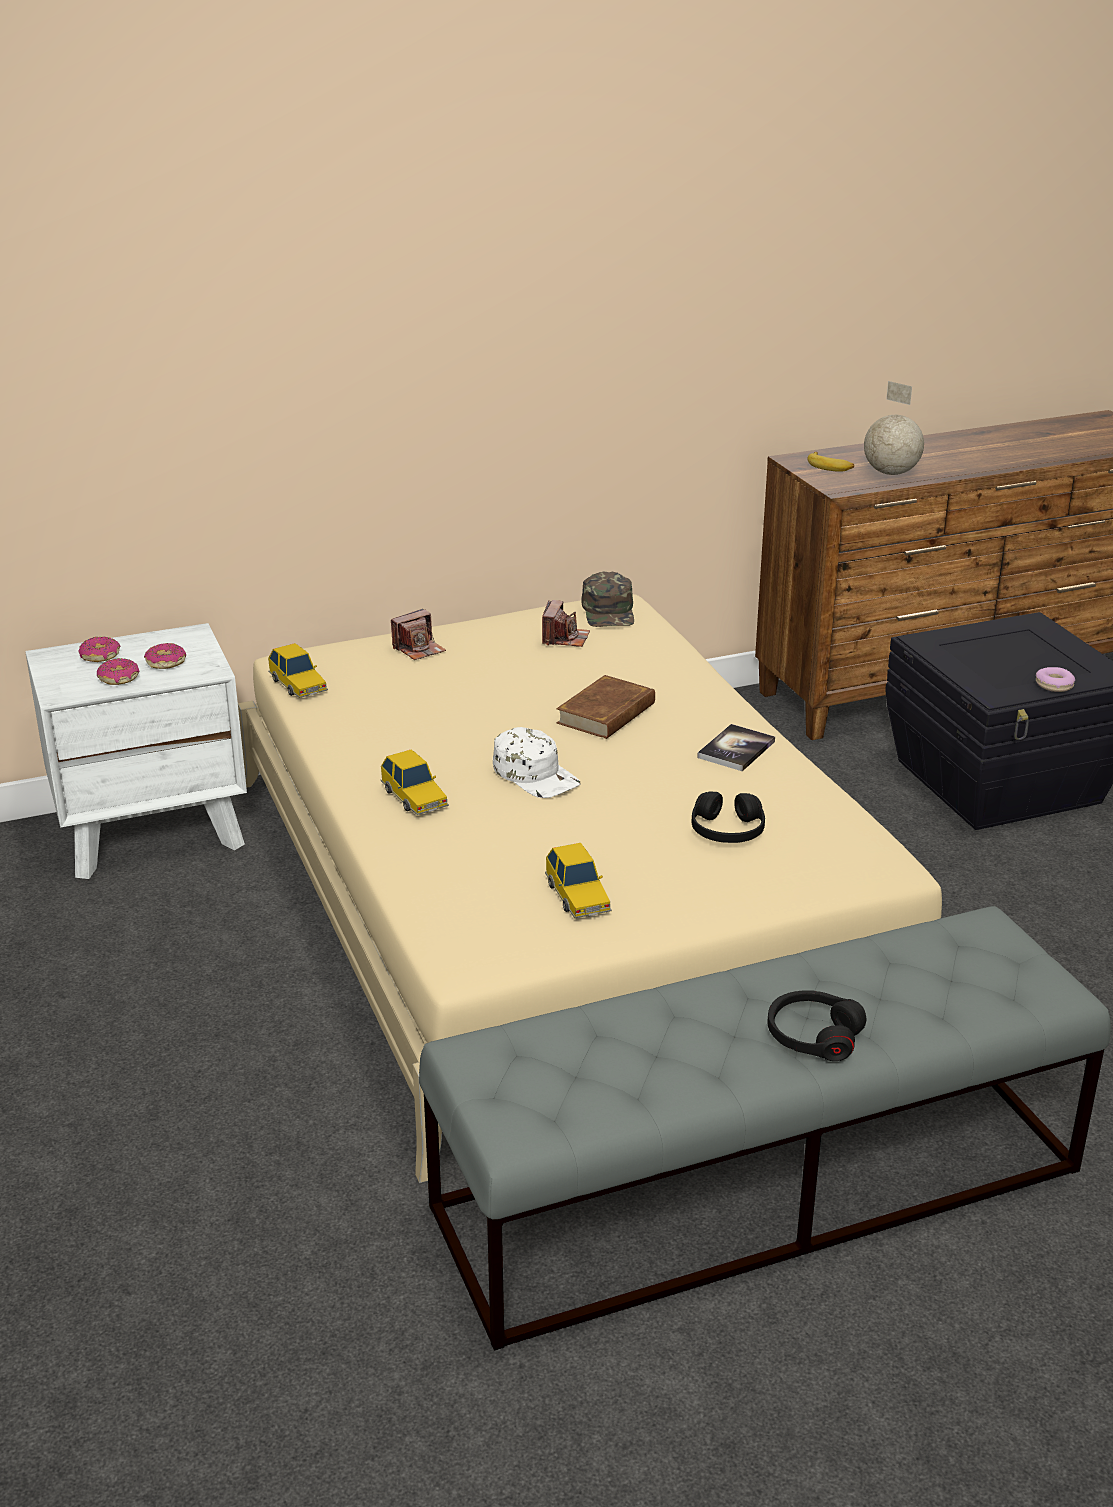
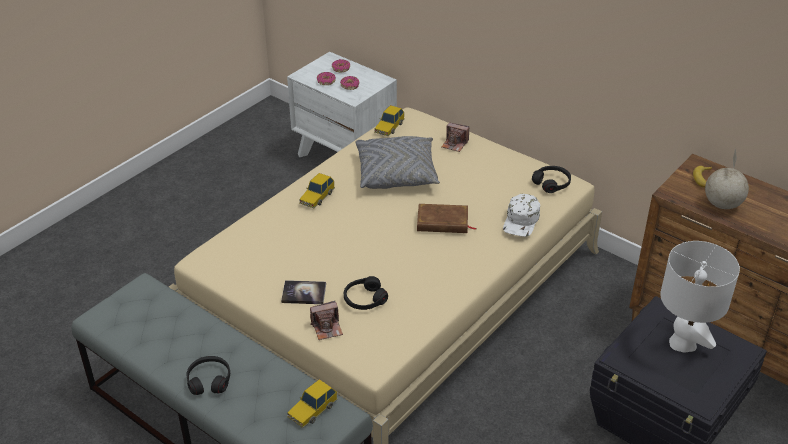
camera: 60 degrees right, 10 degrees up
(436, 714) = (397, 174): none -> grey pillow
(536, 774) = (363, 222): white cap -> white cap (521, 221)
(565, 638) = (505, 180): camera -> camera (327, 328)
(578, 896) = (272, 273): toy car -> toy car (312, 410)
(609, 611) = (552, 183): green cap -> black headphones
(736, 749) = (448, 276): book -> book (304, 293)
(996, 650) = (683, 343): none -> white table lamp
(1054, 685) = (659, 380): donut -> none

